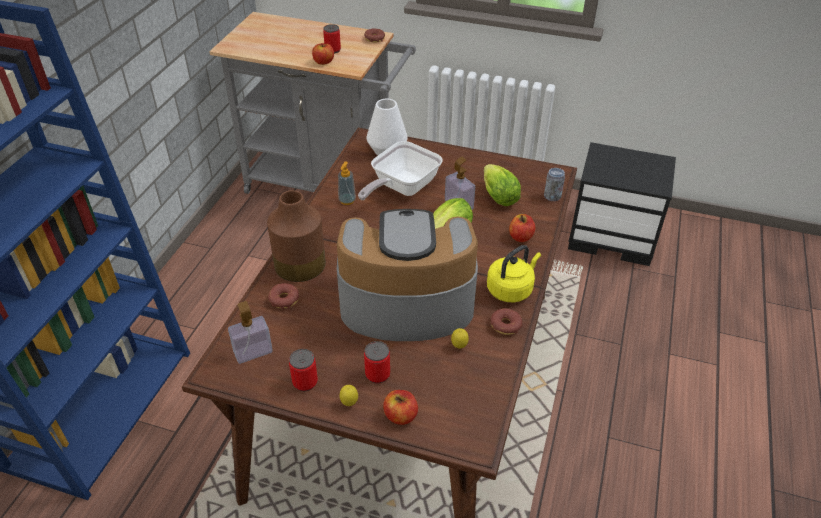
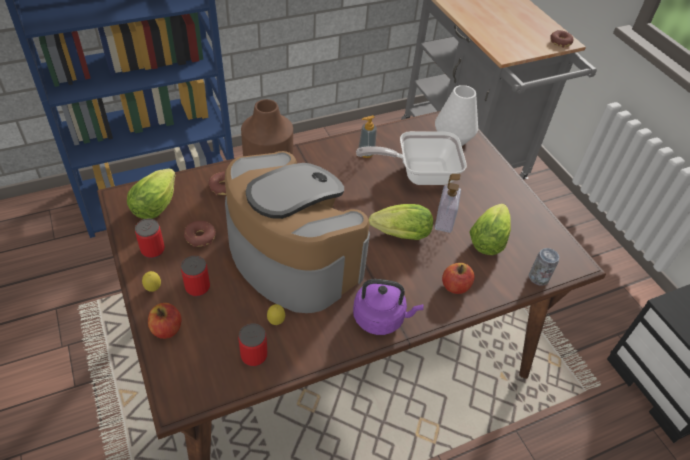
camera: 45 degrees right, 5 degrees up
(253, 352) = (157, 204): soap dispenser -> lettuce
(323, 62) = (488, 36): apple -> none
(332, 50) = (510, 31): can -> can (254, 356)
(505, 325) = (332, 340): donut -> donut (200, 237)
(511, 289) = (381, 318): yellow kettle -> purple kettle

